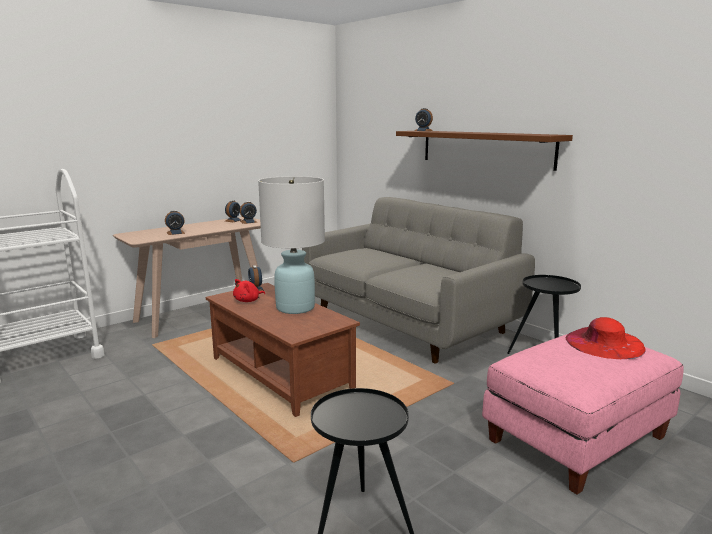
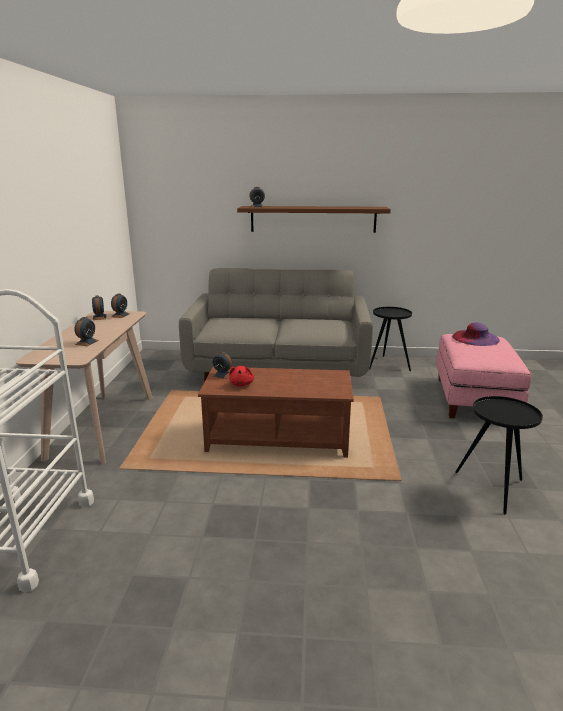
camera: 45 degrees left, 5 degrees up
(295, 307) = (288, 376): white table lamp -> none
(604, 343) = (475, 338): red hat -> purple hat

